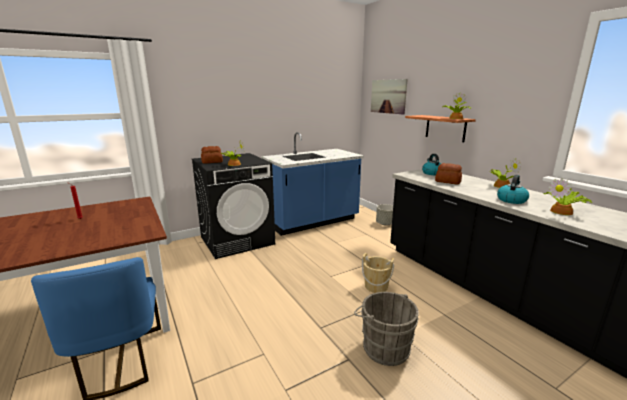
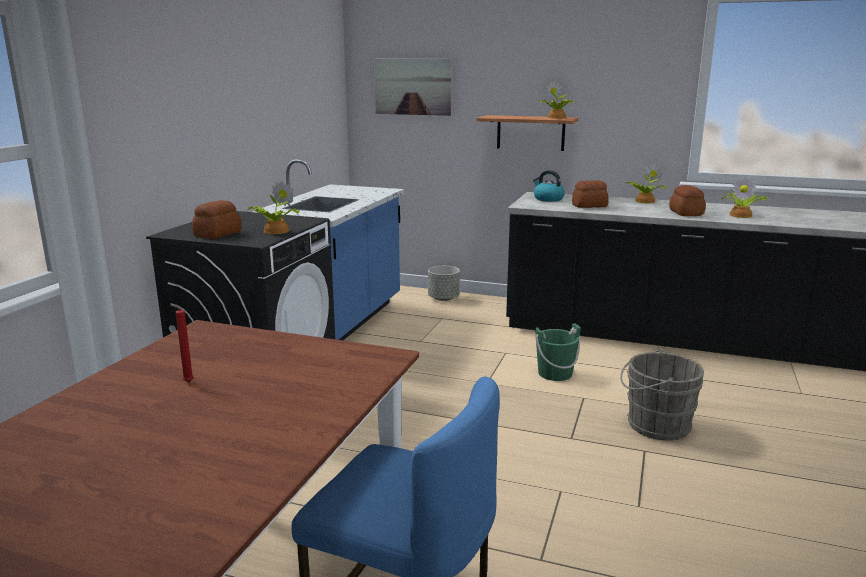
camera: 40 degrees left, 0 degrees up
(376, 286) = (555, 373): beige bucket -> green bucket
(511, 200) = (685, 213): kettle -> bread

